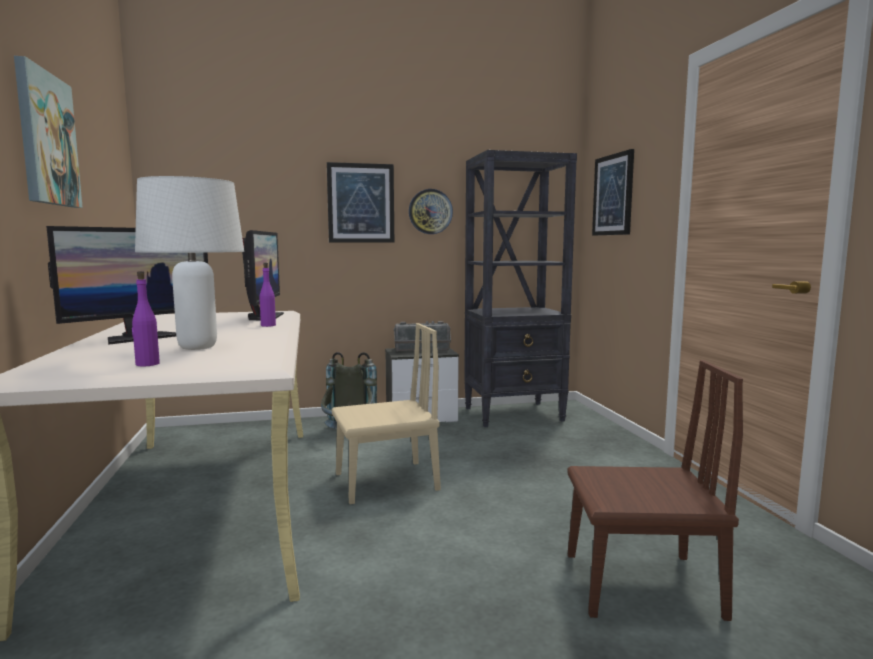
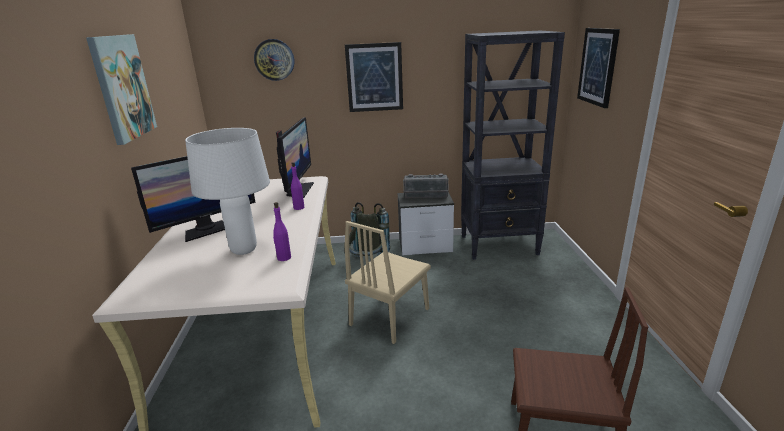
camera: 10 degrees right, 15 degrees up
(147, 364) = (207, 280): purple bottle -> purple bottle (284, 258)
(386, 482) = (390, 316): beige chair -> beige chair turned 135 degrees clockwise
(430, 211) = (433, 80): wall clock -> wall clock (274, 59)

